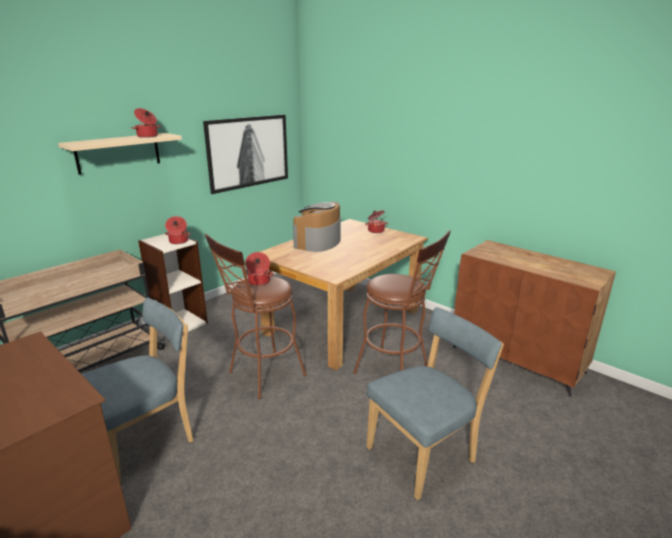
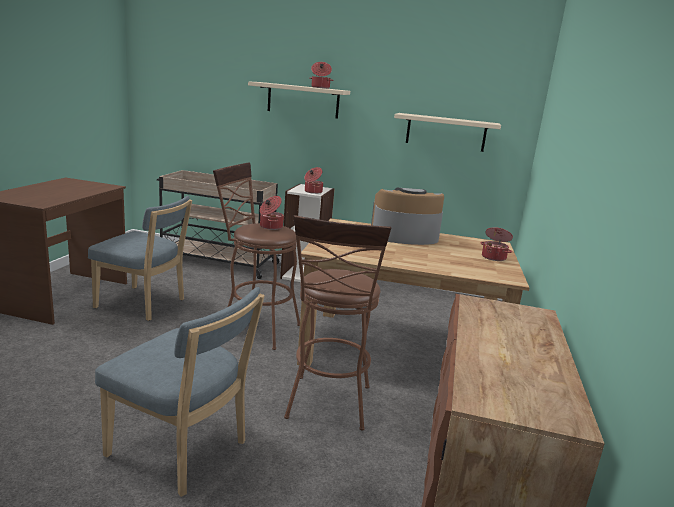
camera: 60 degrees right, 5 degrees down
(248, 152) = (446, 132): picture -> beige shelf

